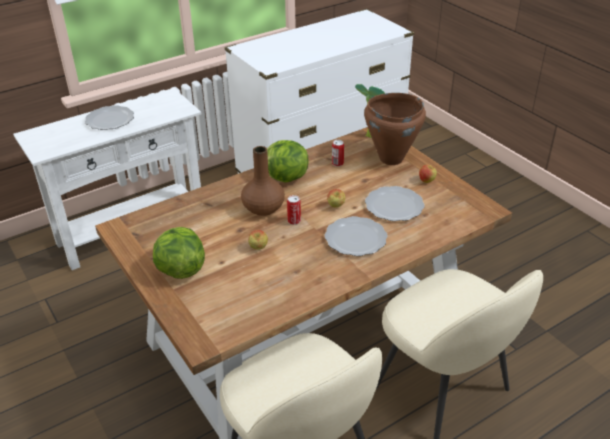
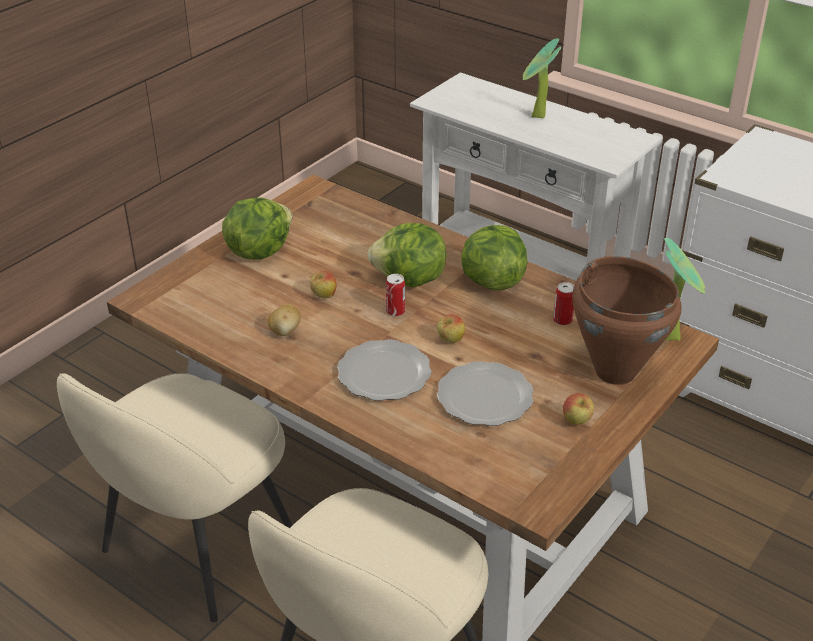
camera: 70 degrees right, 0 degrees up
(109, 120) = (536, 118): plate -> potted plant
(264, 208) = (409, 280): brown vase -> lettuce
(289, 273) = (285, 331): none -> potato

